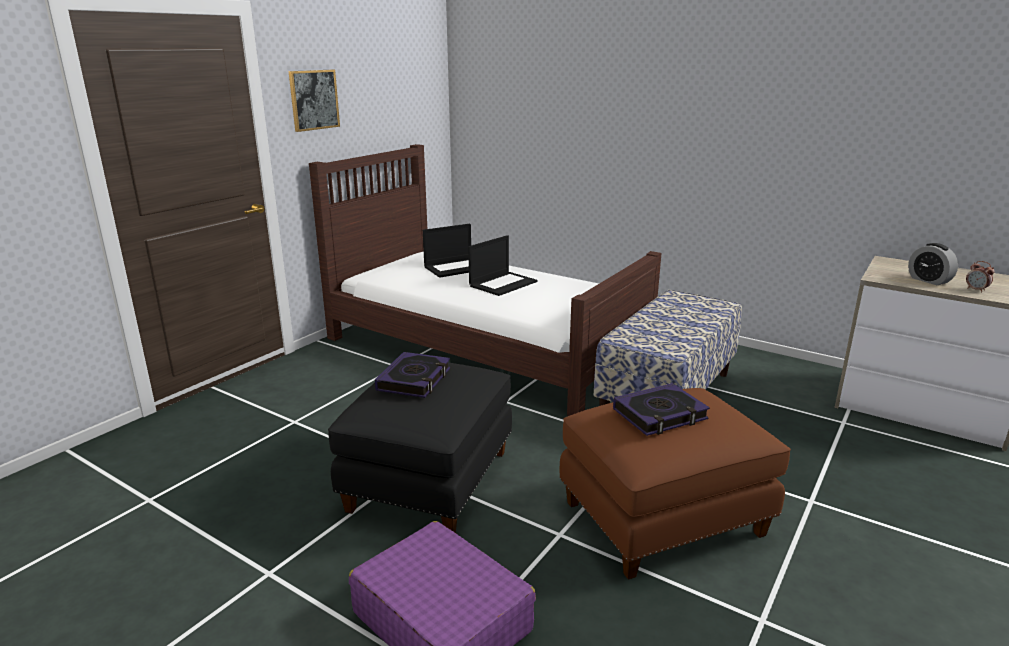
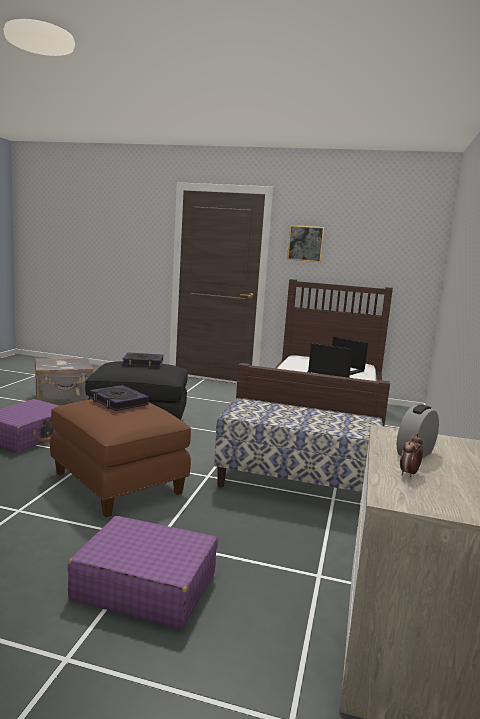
camera: 70 degrees right, 10 degrees down
(220, 566) = (64, 399): none -> grey suitcase
(902, 518) = (144, 586): none -> purple suitcase

